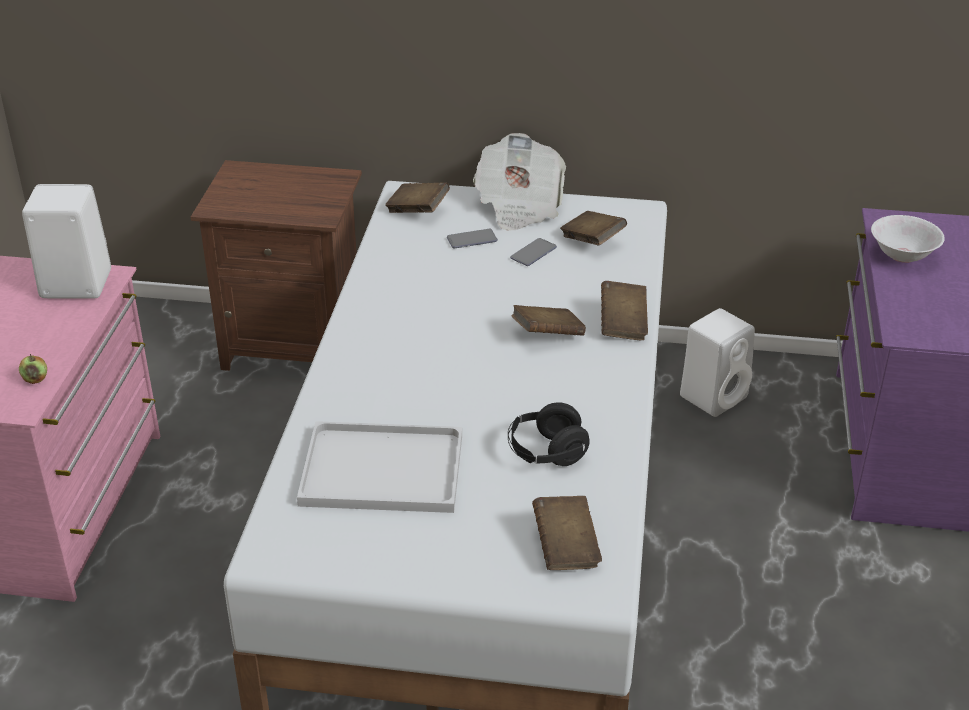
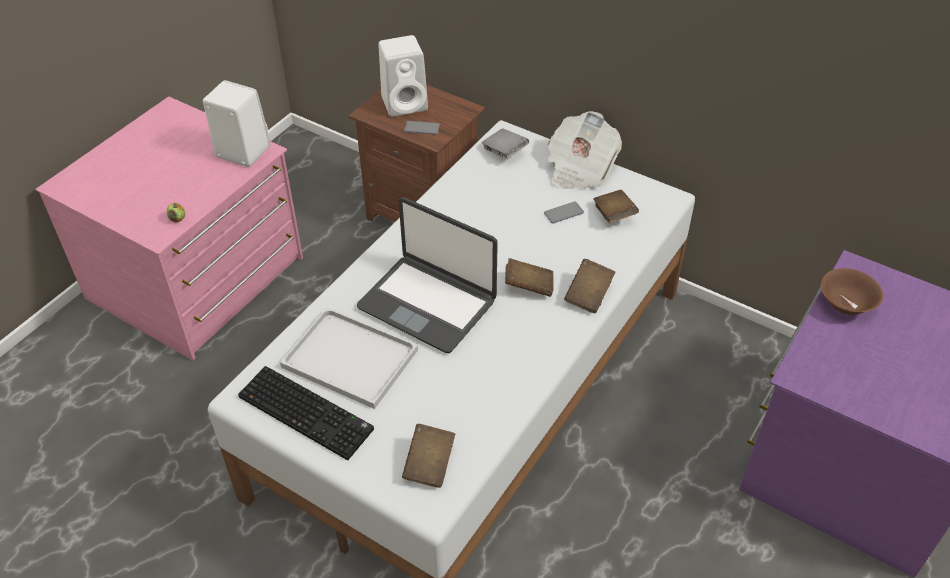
camera: 25 degrees right, 10 degrees up
(370, 543) = (308, 412): none -> keyboard
(418, 210) = (504, 152): brown book -> grey book
(438, 385) = (428, 303): none -> laptop
(472, 240) = (527, 188): phone -> phone (421, 128)
(546, 453) = (465, 384): black headphones -> none
(714, 395) = (697, 350): white speaker -> white speaker (406, 103)
(902, 255) = (845, 305): white bowl -> brown bowl

